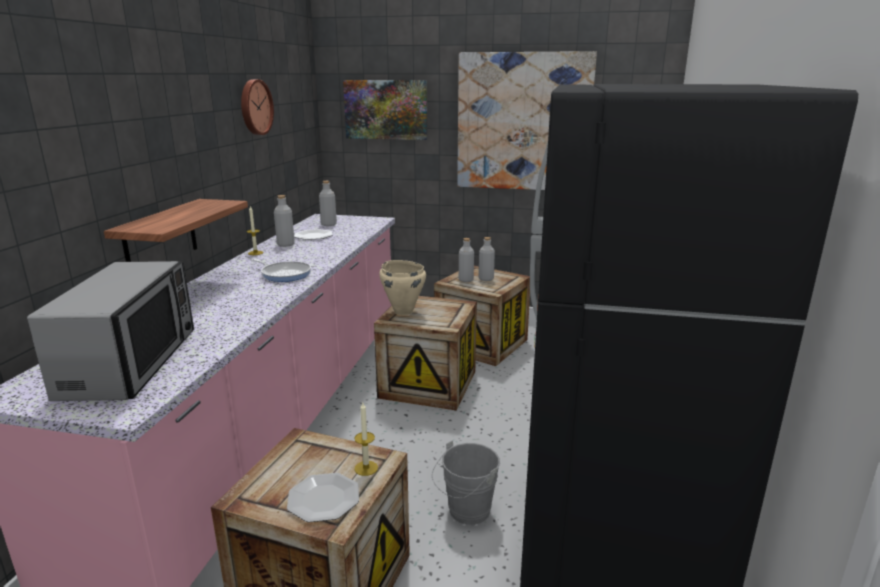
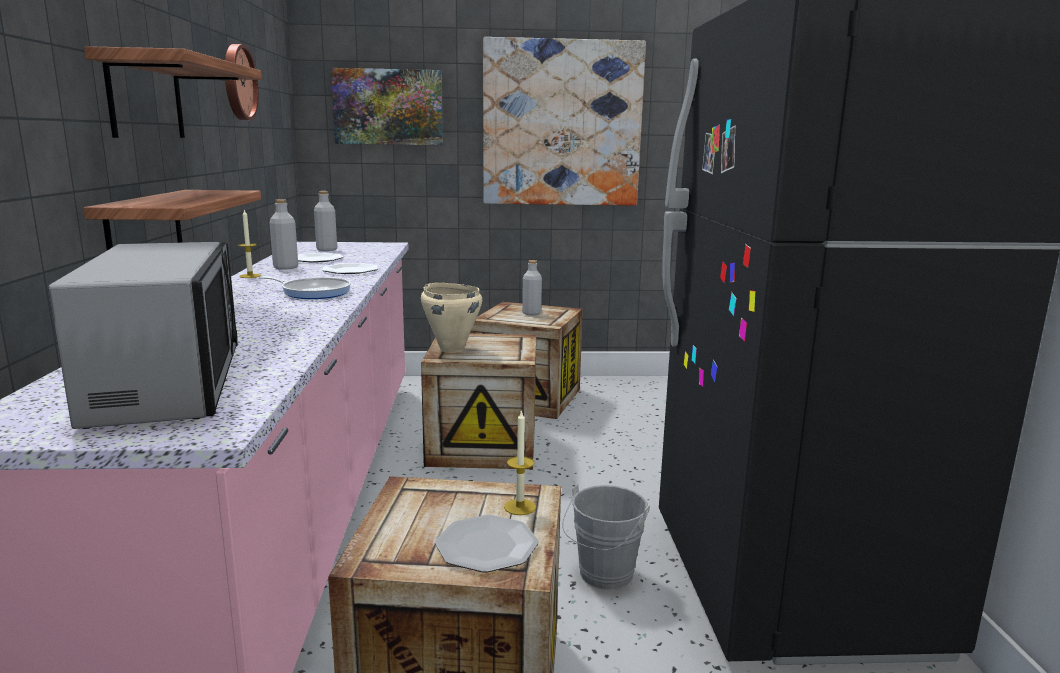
camera: 15 degrees left, 5 degrees down
(162, 142) = (146, 98): none -> shelf
(328, 250) = (350, 270): none -> plate
(466, 280) = (508, 315): grey bottle -> none

